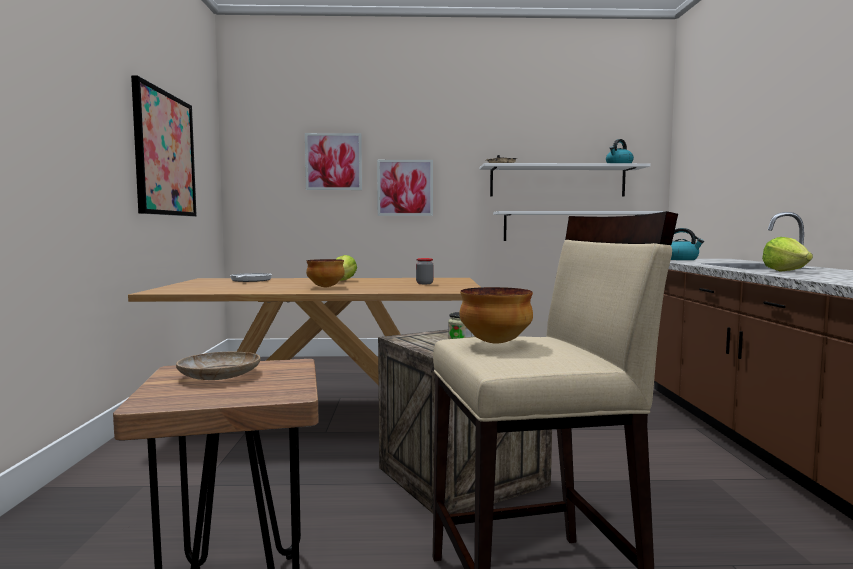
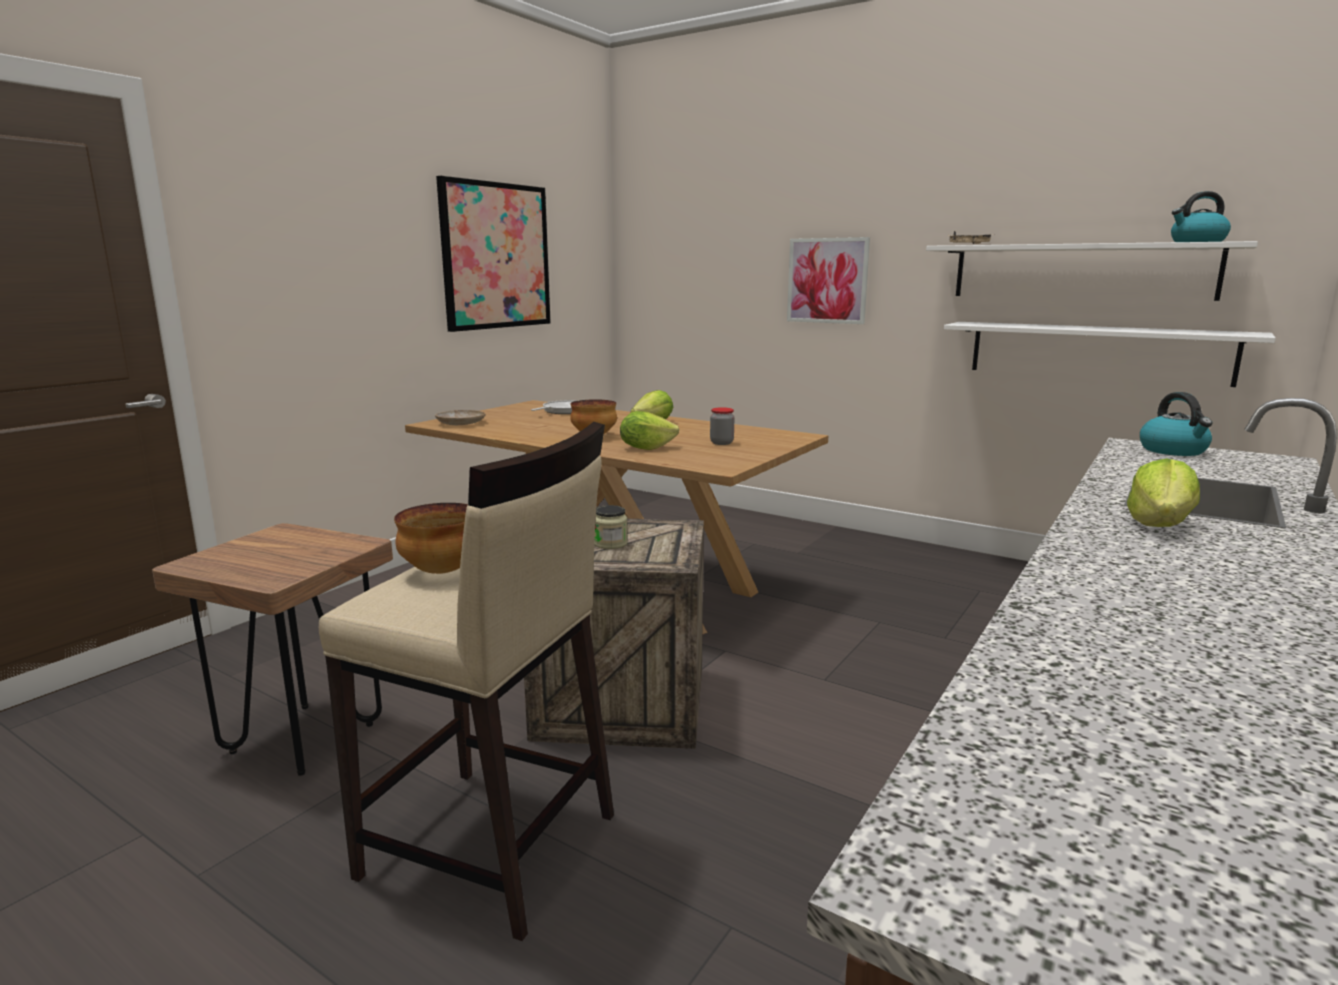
camera: 35 degrees right, 10 degrees up
(219, 375) = (286, 544): beige plate -> beige plate (460, 423)
(333, 162) = (736, 243): picture -> none
(386, 288) = (646, 448): none -> lettuce

